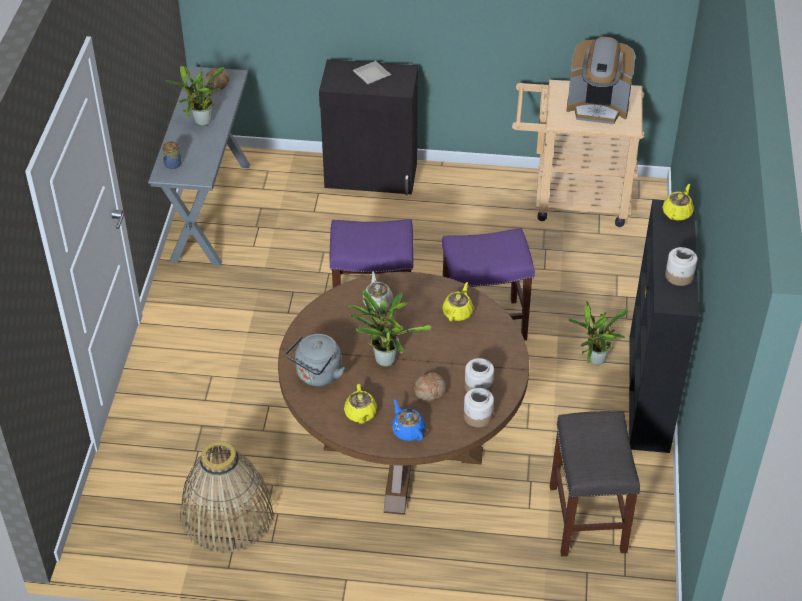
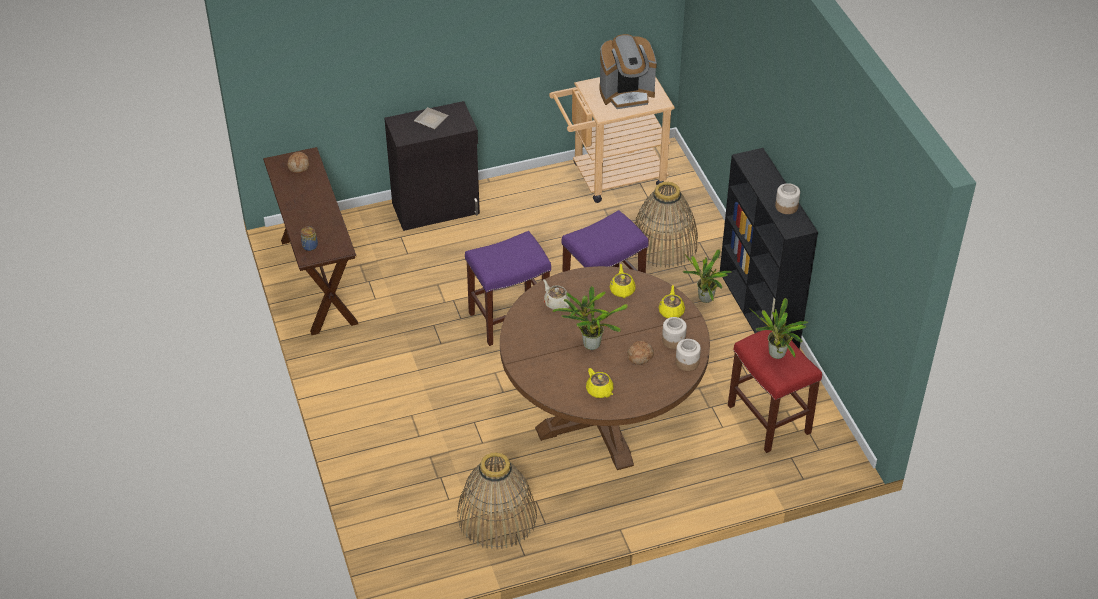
camera: 25 degrees left, 0 degrees up
(201, 123) = (309, 204): potted plant -> potted plant (776, 356)
(211, 211) = (318, 281): grey console table -> brown console table
(317, 375) = (548, 374): grey kettle -> none
(408, 430) = (643, 390): blue teapot -> none
(585, 286) = (663, 244): none -> basket
(588, 520) = (770, 420): grey stool -> red stool
(677, 212) = (756, 159): yellow teapot -> yellow teapot (671, 311)

